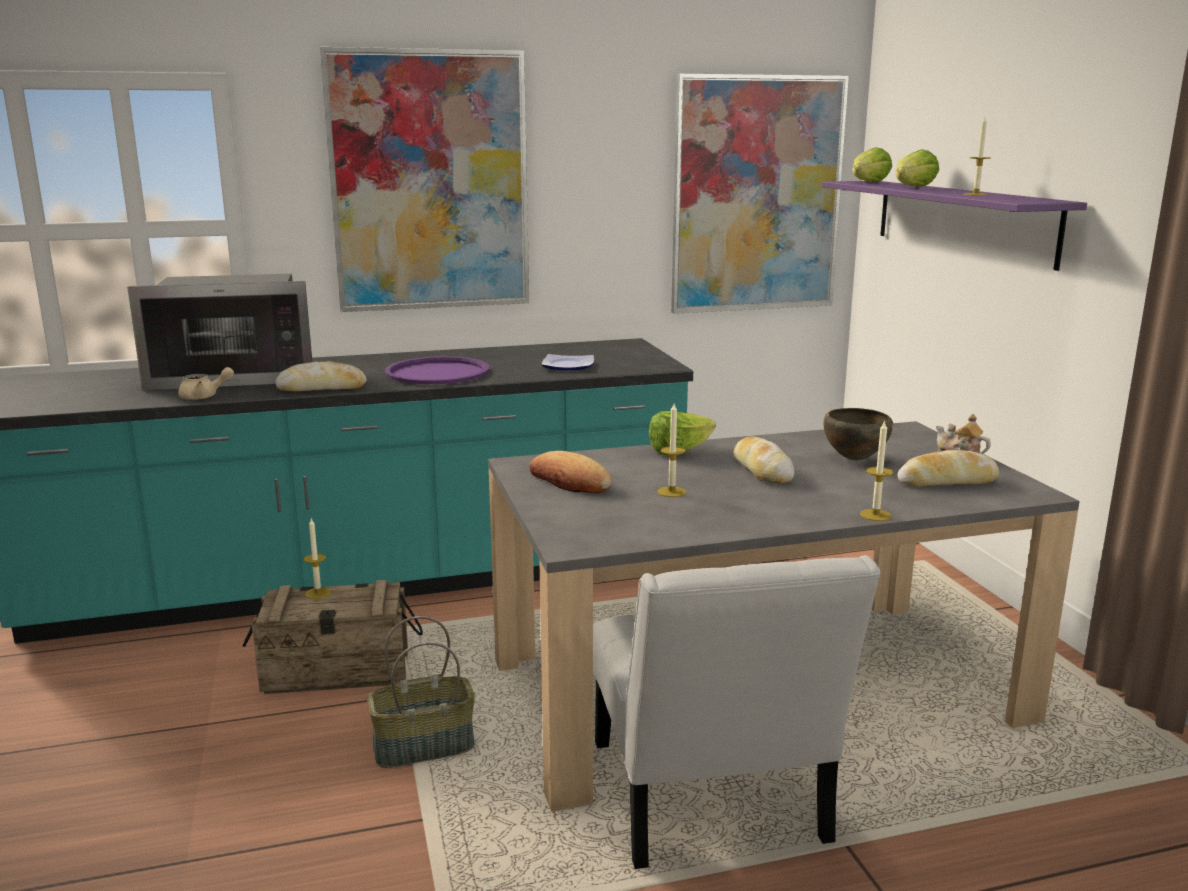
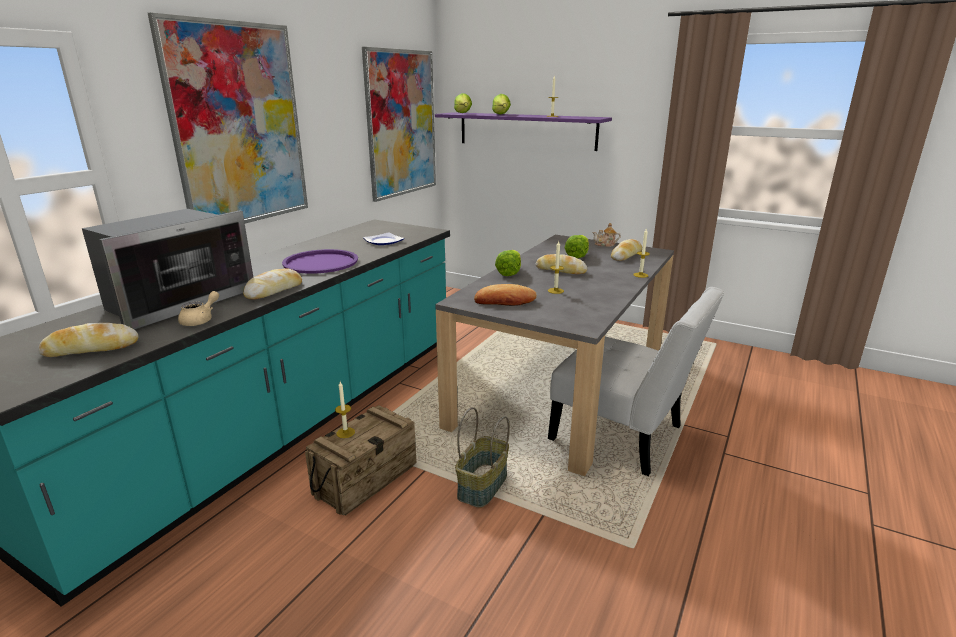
camera: 45 degrees left, 5 degrees up
(94, 396) = (91, 349): none -> bread
(853, 459) = (577, 256): brown bowl -> lettuce

